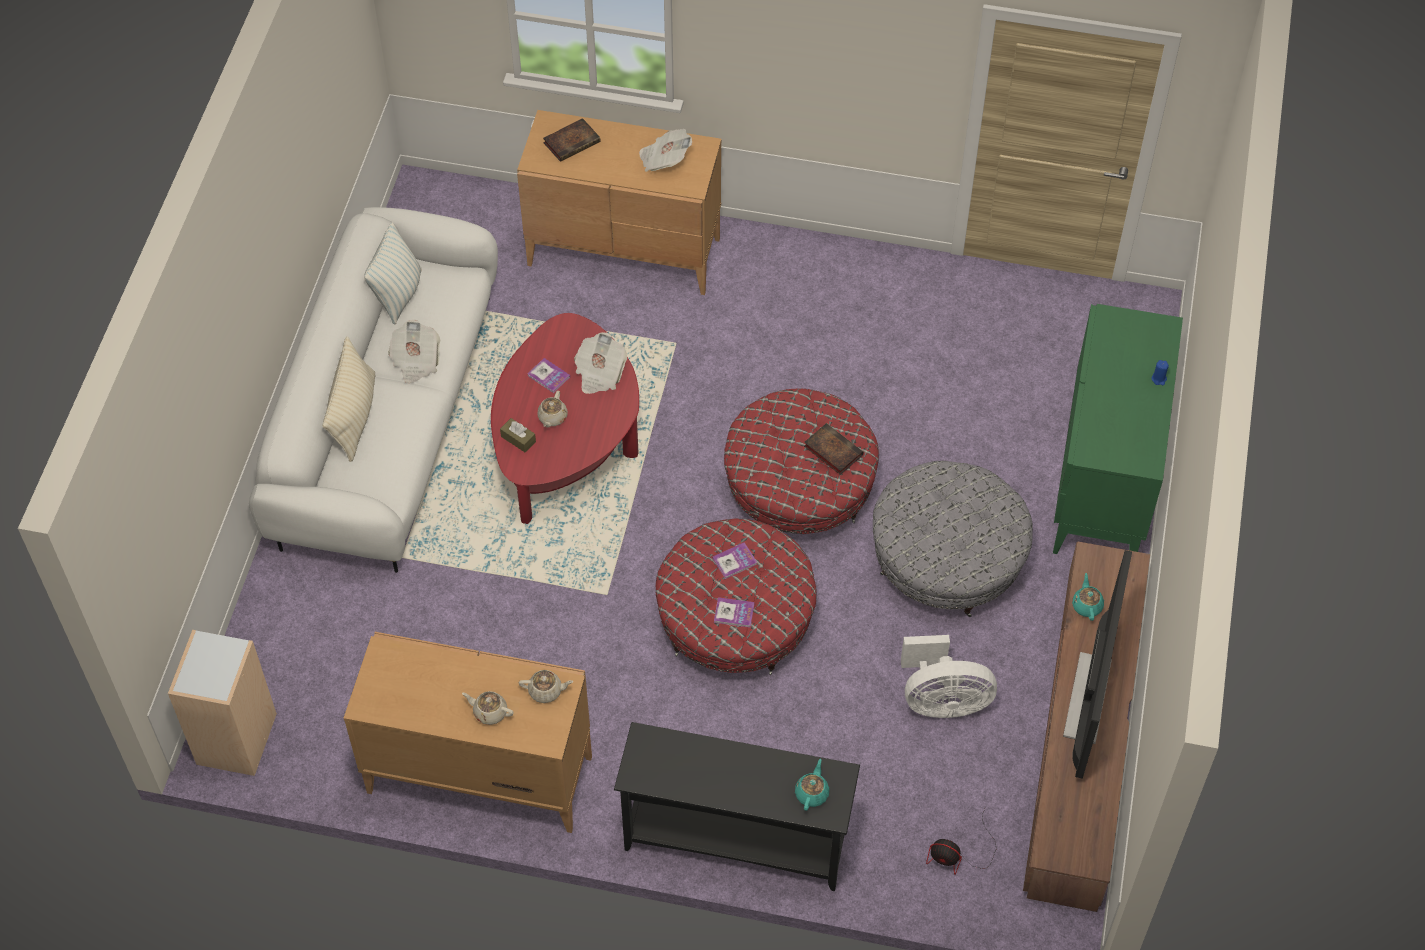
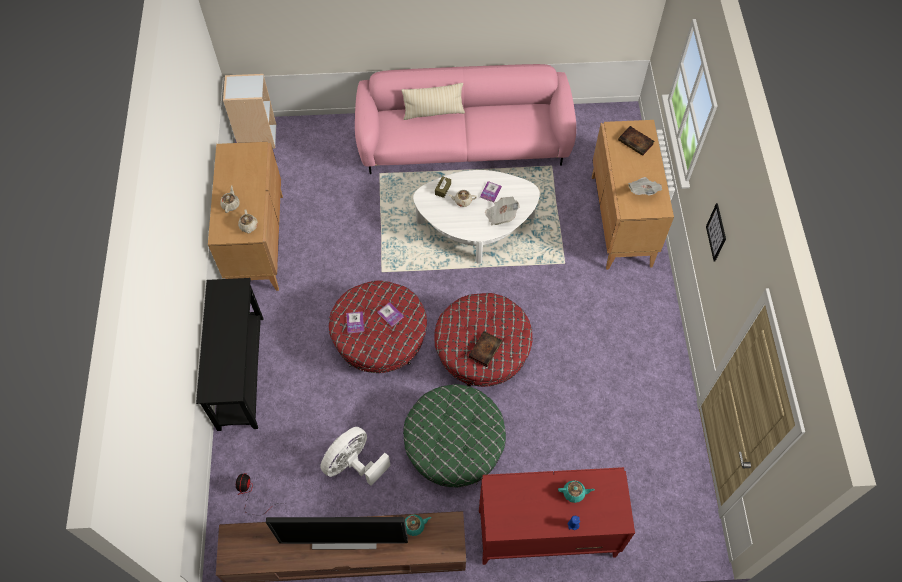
camera: 75 degrees right, 5 degrees up
(387, 419) = (464, 143): white sofa -> pink sofa
(398, 294) = (520, 109): pillow -> none
(416, 361) = (479, 129): newspaper -> none
(566, 443) = (476, 227): red coffee table -> white coffee table
(812, 793) = (219, 379): turquoise teapot -> turquoise teapot (574, 493)
(813, 71) = (716, 232): none -> picture
(942, 701) = (353, 464): white fan -> white fan turned 60 degrees clockwise
(947, 561) = (454, 447): grey ottoman -> green ottoman
(1103, 480) = (546, 533): green cabinet -> red cabinet

